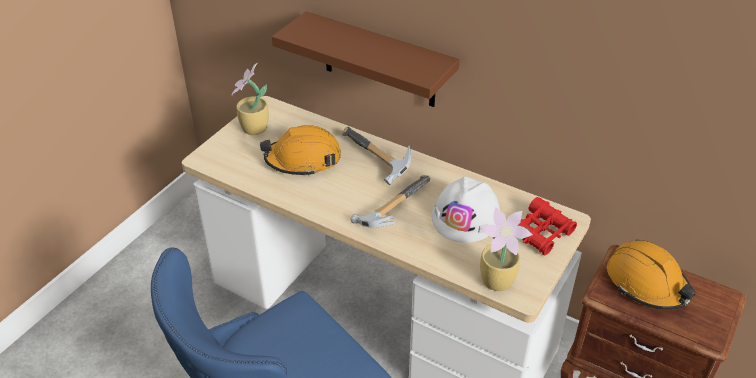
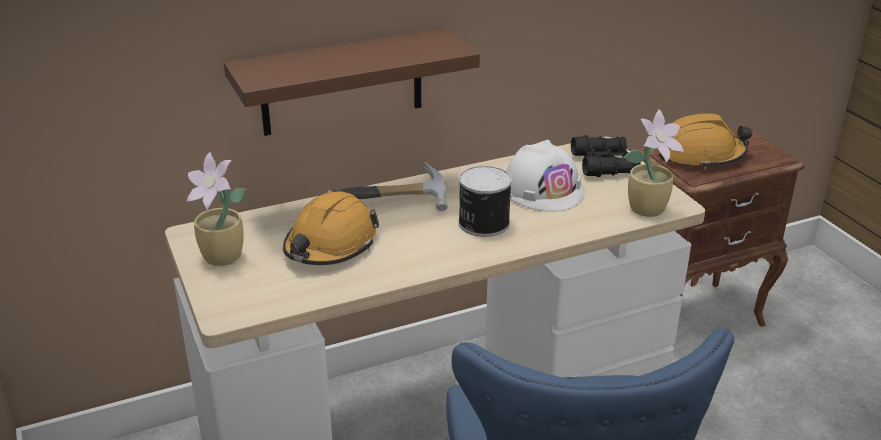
camera: 55 degrees left, 10 degrees down
(391, 208) = (482, 223): hammer -> can
(540, 232) = (604, 164): red binoculars -> black binoculars

